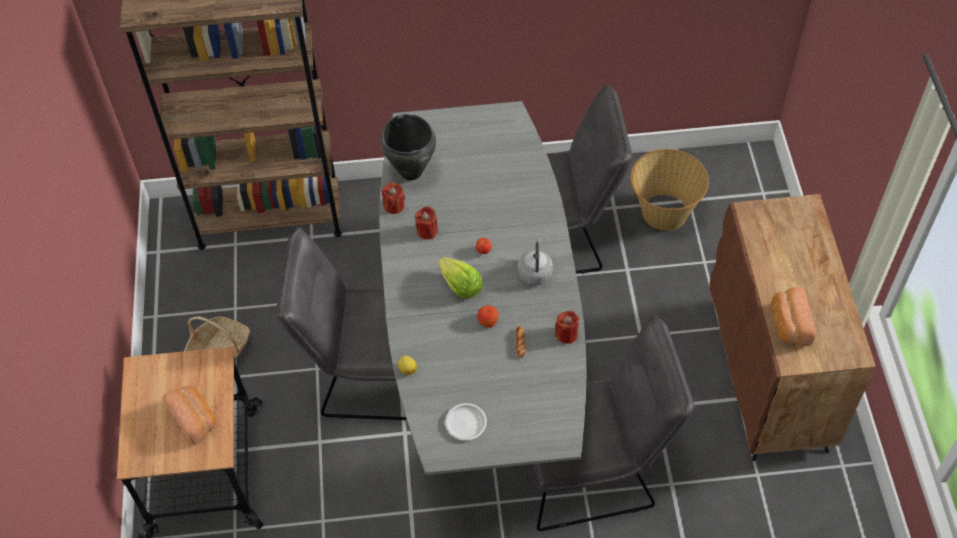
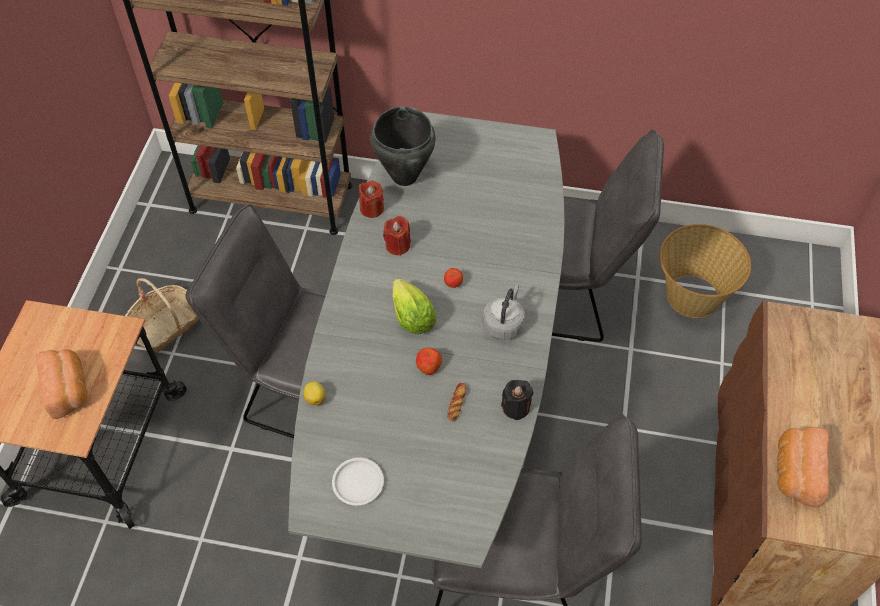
camera: 15 degrees right, 0 degrees up
(566, 334) = (516, 407): red candle -> black candle

